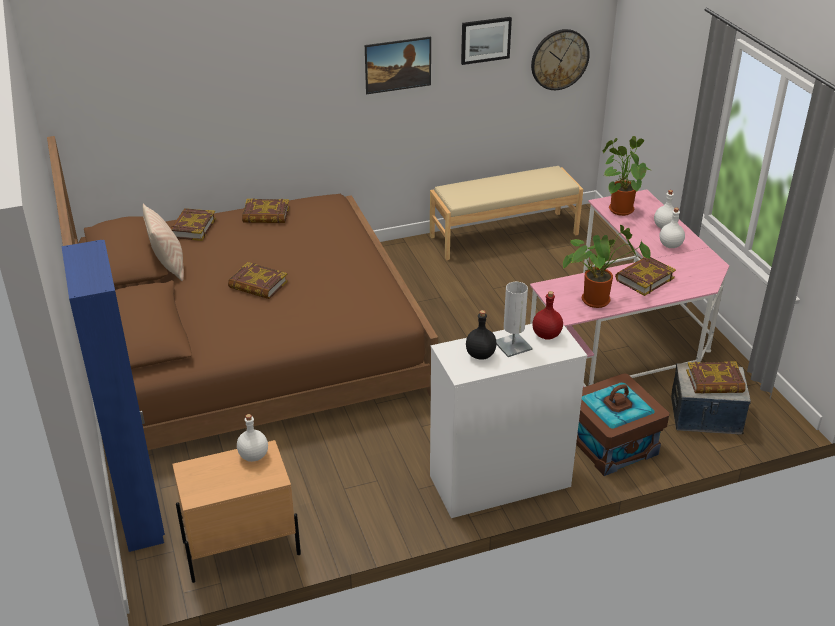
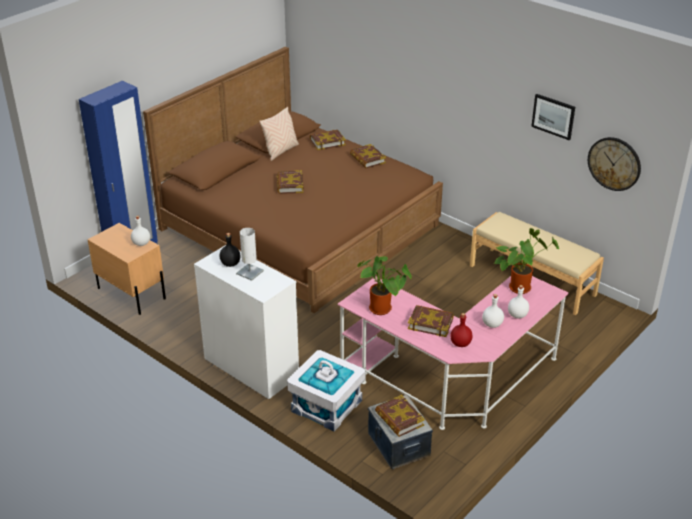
camera: 60 degrees right, 0 degrees up
(398, 77) = (486, 112): picture -> none
(547, 335) = (271, 282): red bottle -> red bottle (460, 344)
(611, 444) = (327, 406): brown storage box -> white storage box

